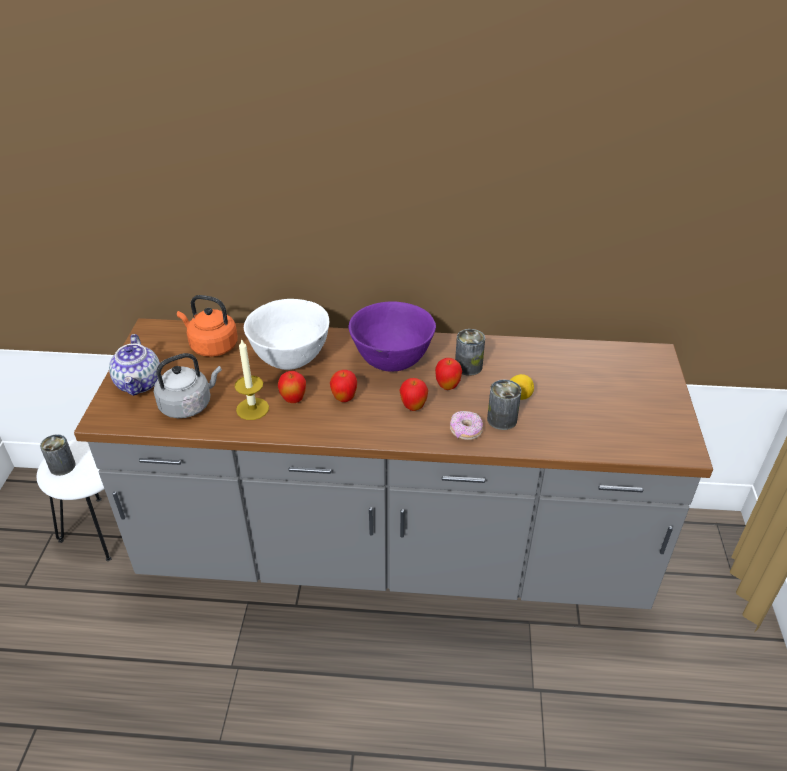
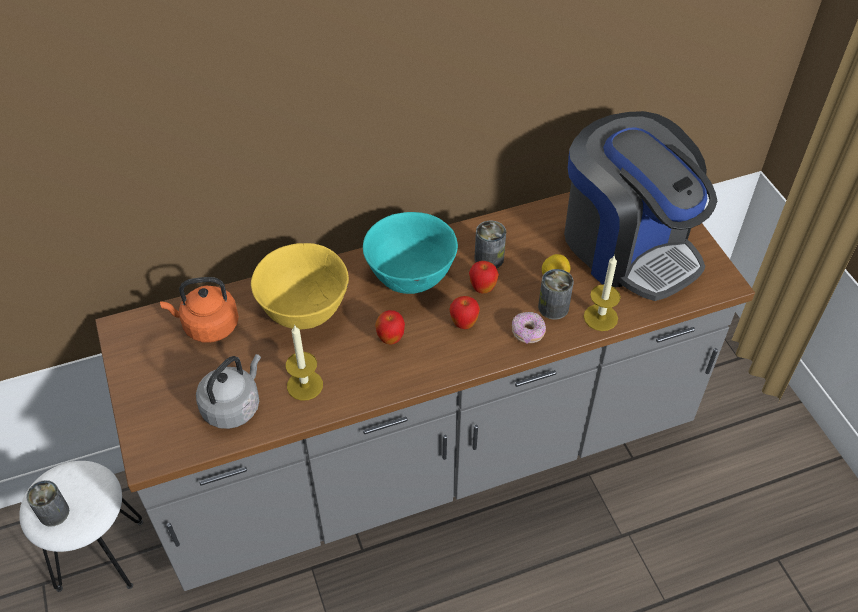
camera: 25 degrees left, 10 degrees up
(140, 383) = (160, 400): teapot -> none
(291, 358) = (305, 311): white bowl -> yellow bowl
(293, 400) = (340, 359): apple -> none
(392, 361) = (410, 278): purple bowl -> turquoise bowl
(541, 440) = (600, 317): none -> candle
(603, 394) = (628, 246): none -> coffee machine

